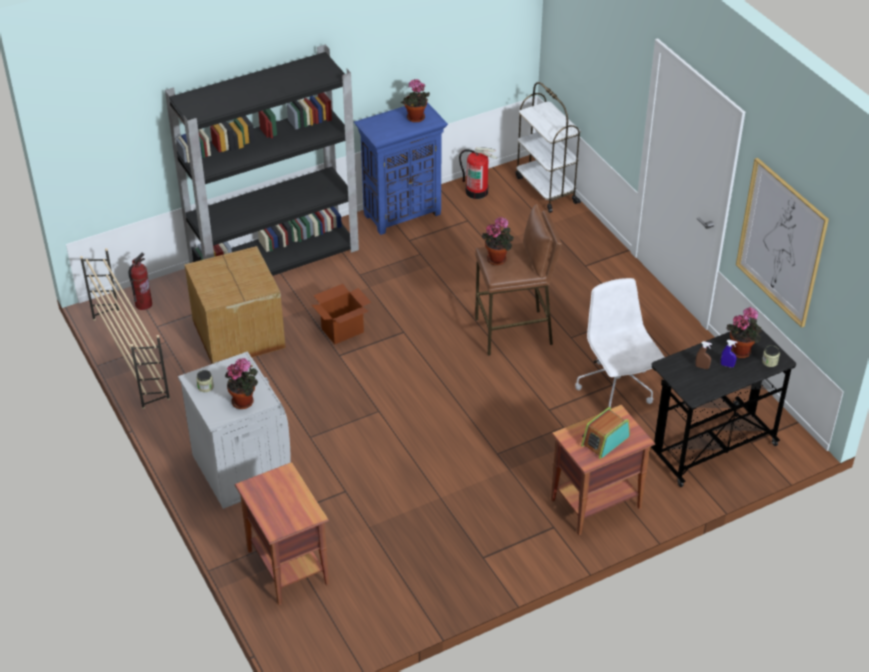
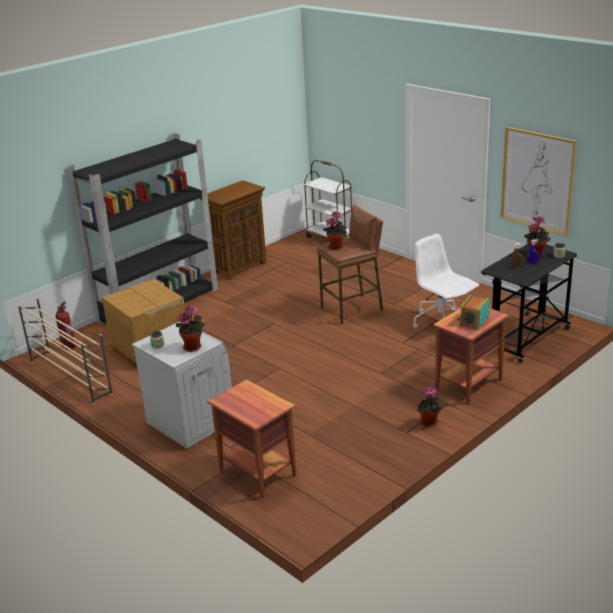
camera: 15 degrees left, 15 degrees down
(342, 330) = (228, 331): cardboard box -> none
(402, 214) = (239, 267): blue cabinet -> brown cabinet
(415, 119) = (242, 188): potted plant -> potted plant (429, 423)
(477, 191) = (285, 248): fire extinguisher -> none

